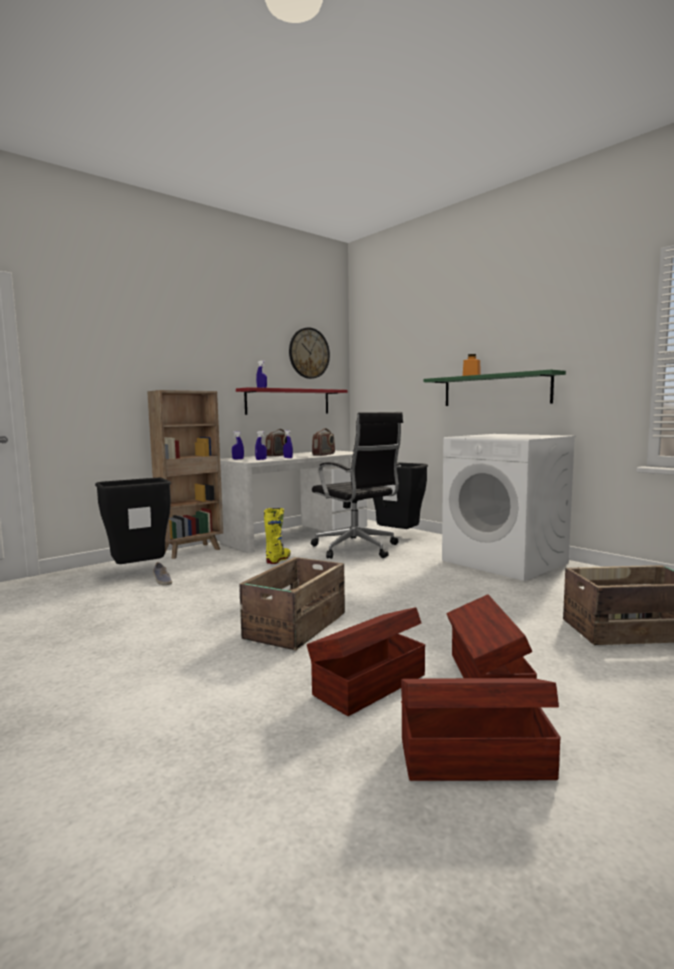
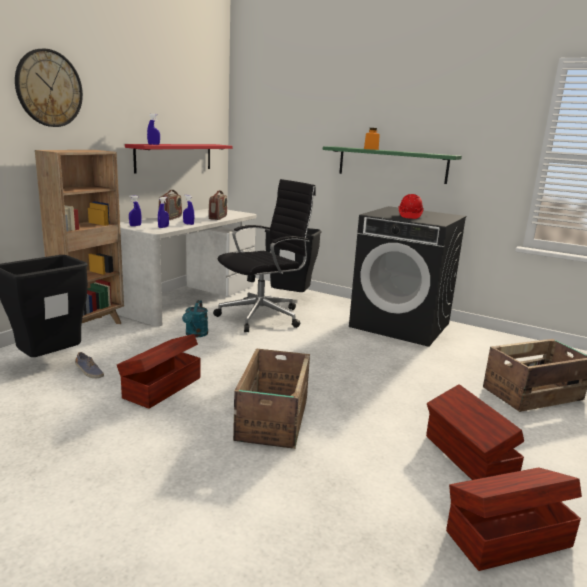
camera: 20 degrees left, 10 degrees up
(278, 560) = (195, 334): yellow boot -> turquoise watering can
(309, 353) = (193, 103): wall clock -> wall clock (49, 88)
(357, 549) = (263, 316): black office chair -> black office chair turned 75 degrees counterclockwise
(368, 684) = (382, 478): brown storage box -> brown storage box (161, 387)
(500, 436) = (409, 216): none -> red hard hat
(505, 561) = (401, 325): white washing machine -> black washing machine

